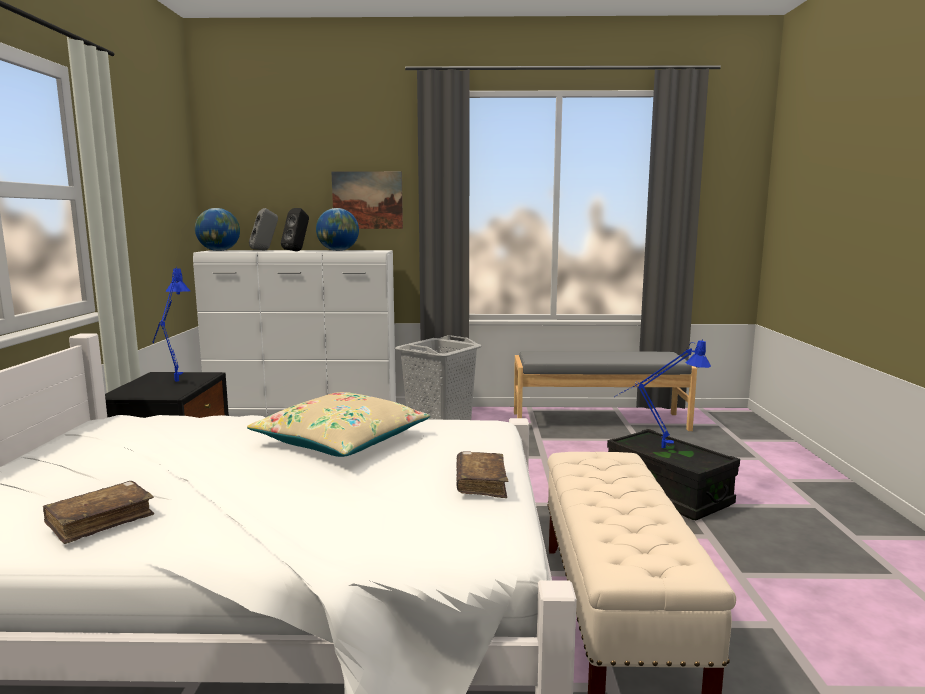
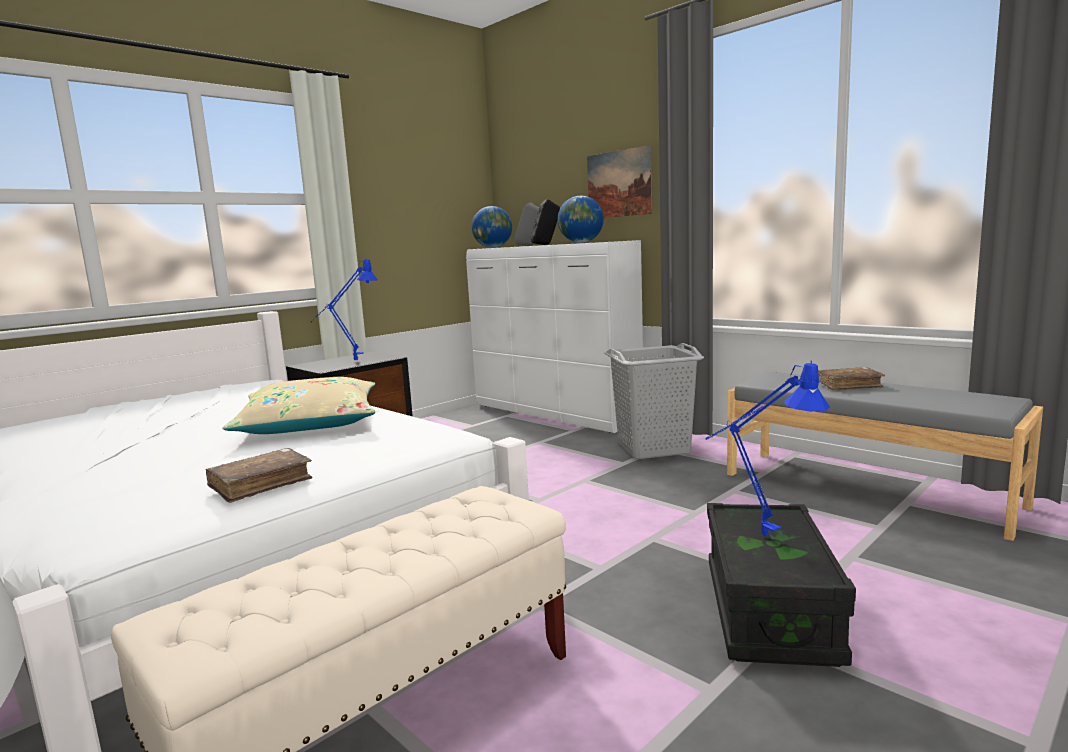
camera: 45 degrees right, 0 degrees up
(100, 521) = (63, 441): brown book -> brown book (848, 385)

